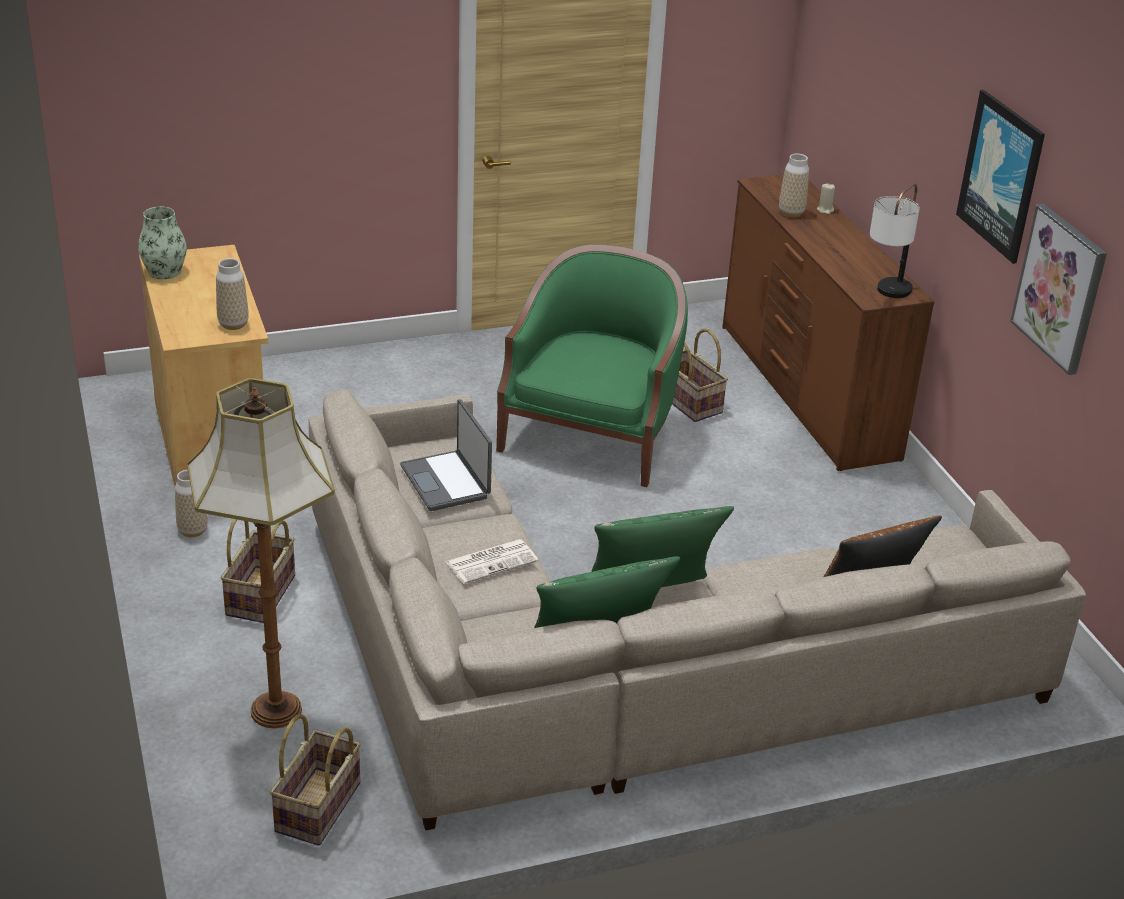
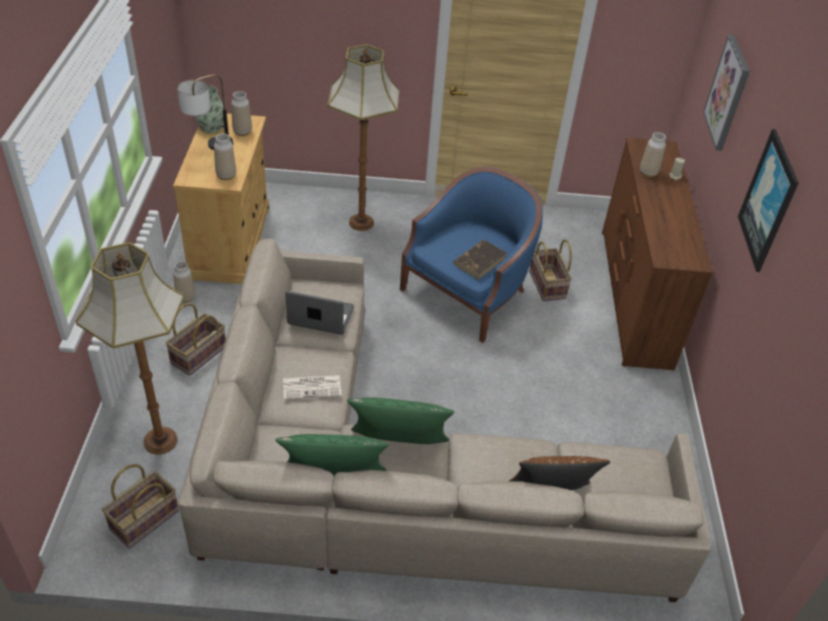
camera: 20 degrees right, 10 degrees up
(216, 269) = (242, 132): none -> vase
(388, 383) = (360, 222): none -> floor lamp
(447, 482) = (320, 317): laptop -> laptop turned 105 degrees clockwise
(592, 436) = (468, 294): green armchair -> blue armchair
(615, 372) = (480, 261): none -> brown book
(886, 296) = (677, 259): table lamp -> table lamp (209, 147)
(1060, 288) = (777, 306): picture -> picture (728, 93)

